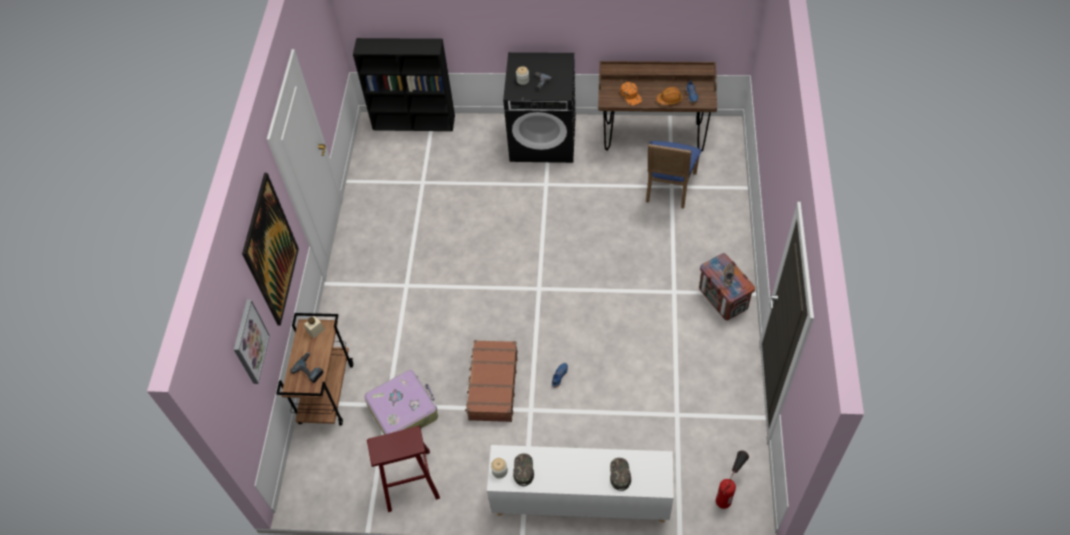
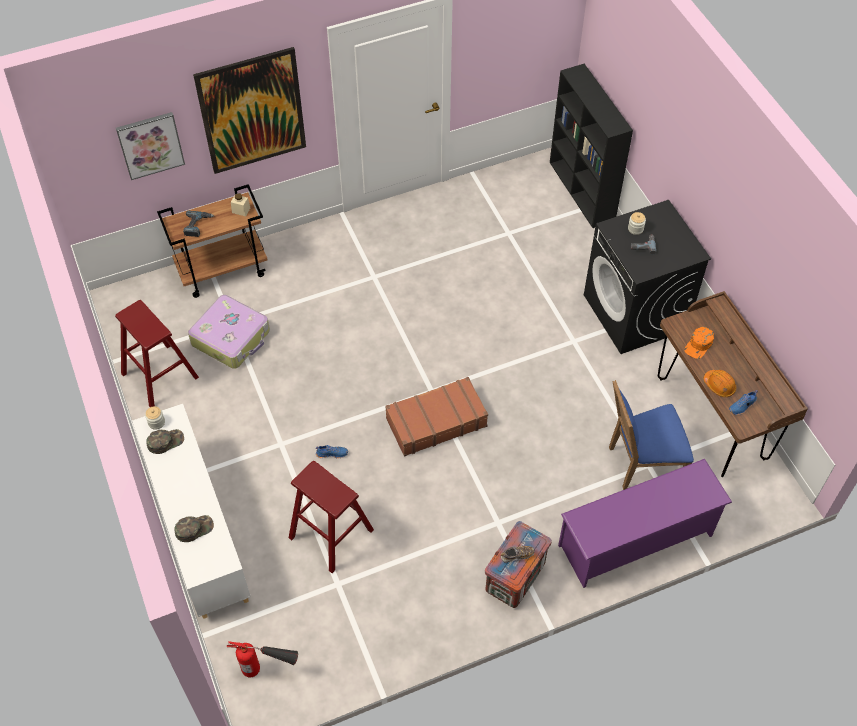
camera: 60 degrees right, 0 degrees up
(492, 385) = (293, 399): brown suitcase -> brown suitcase (435, 422)
(631, 403) = (331, 534): none -> red stool
(726, 218) = (636, 540): none -> purple shoe rack

